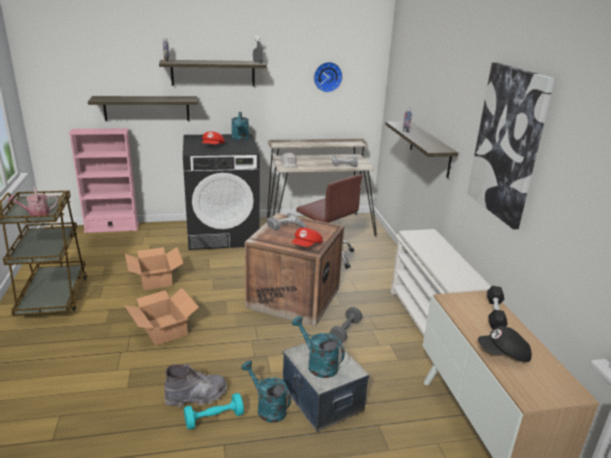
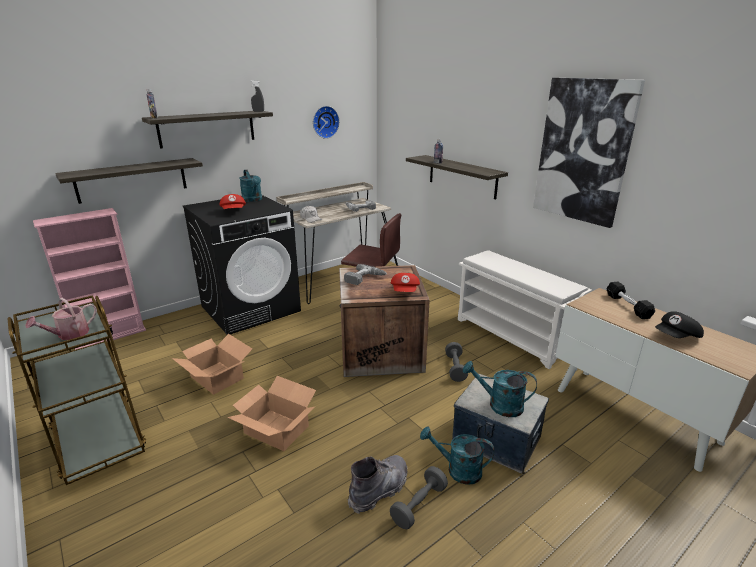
camera: 25 degrees left, 0 degrees up
(214, 419) = (419, 505): turquoise dumbbell -> grey dumbbell

